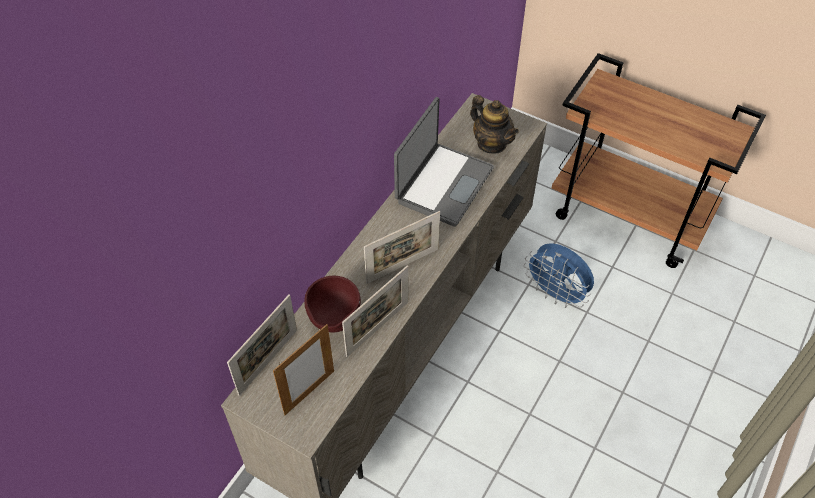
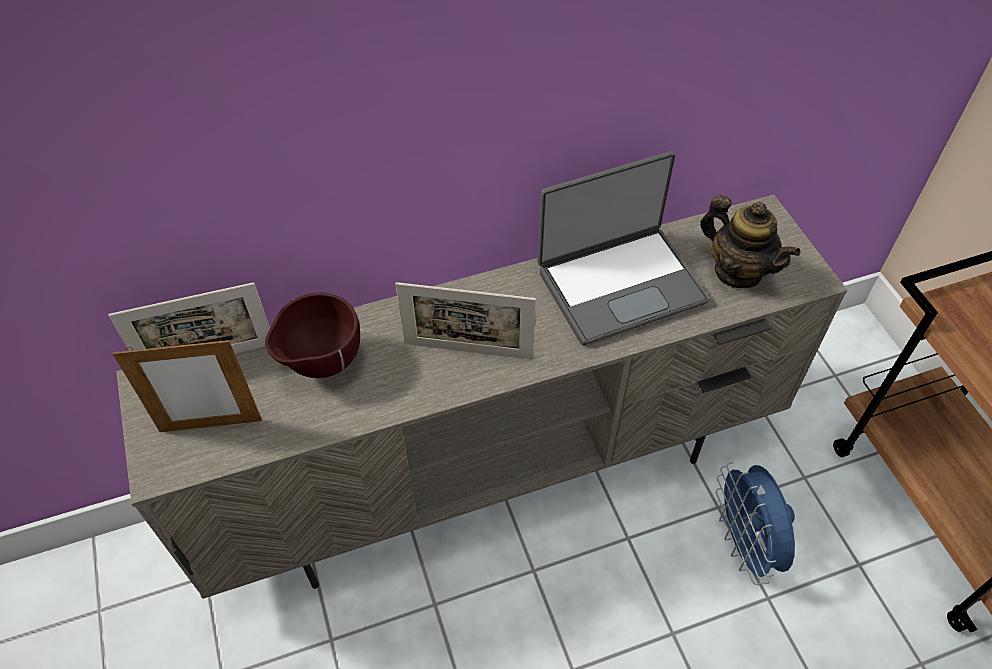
camera: 40 degrees right, 0 degrees up
(377, 328) = (361, 406): picture frame -> none
(491, 143) = (738, 271): teapot -> teapot turned 45 degrees counterclockwise

